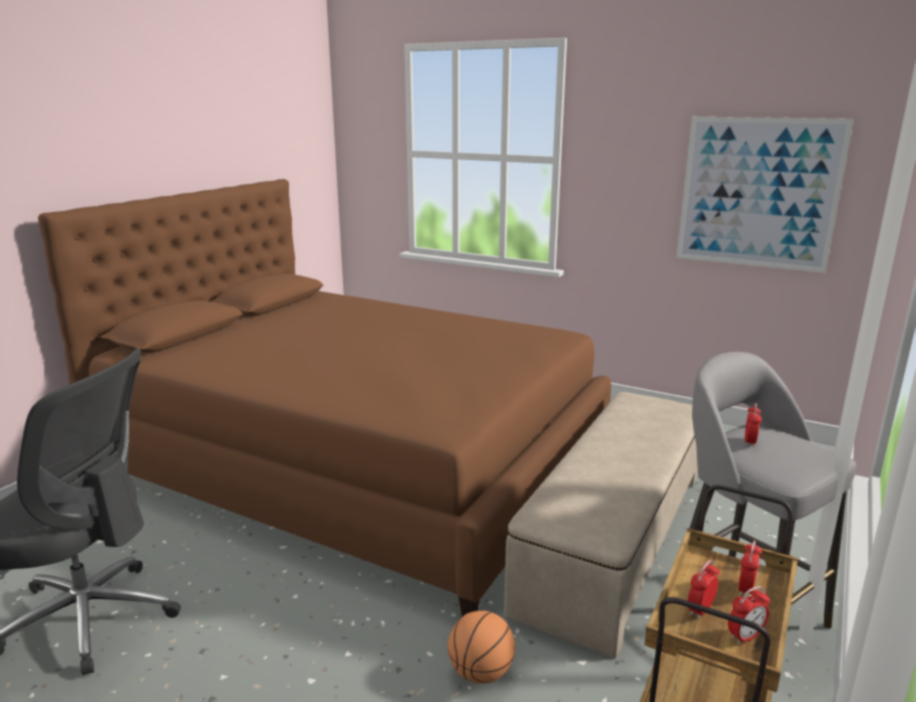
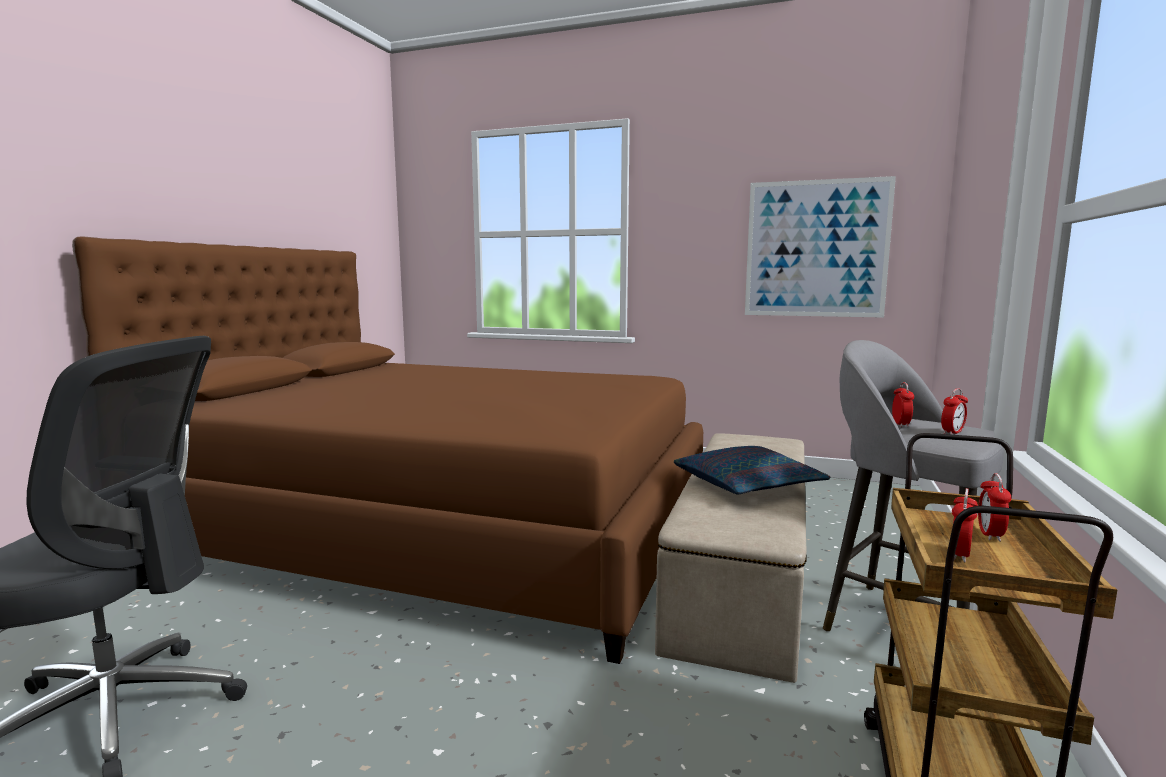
camera: 10 degrees left, 10 degrees down
(481, 672) = (649, 716): basketball -> none
(614, 472) = (747, 486): none -> blue pillow
(745, 636) = (1030, 572): alarm clock -> alarm clock (952, 433)

